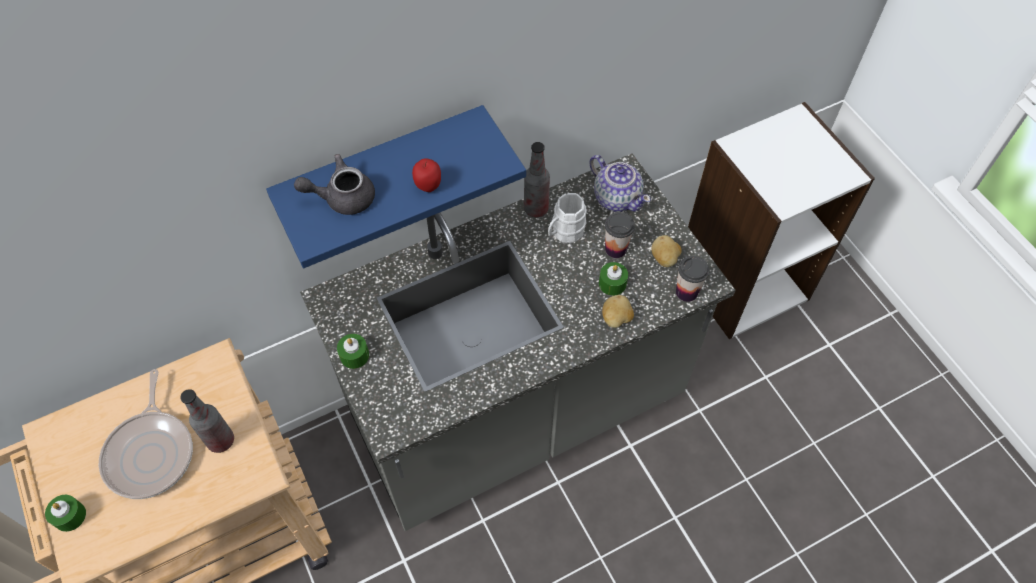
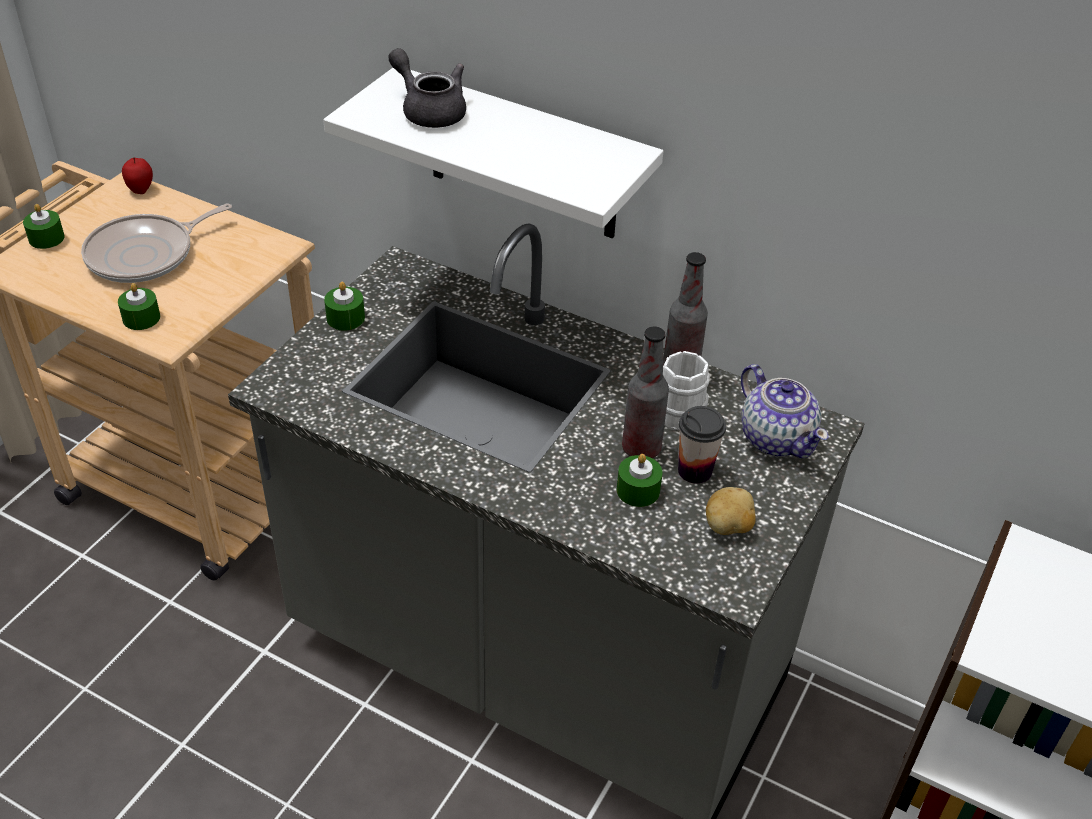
camera: 55 degrees right, 15 degrees down
(221, 440) = (189, 291): bottle -> bottle (641, 448)
(225, 485) = (141, 318): none -> green candle
(383, 173) = (523, 156): blue shelf -> white shelf
(428, 186) = (502, 156): apple -> apple (141, 190)
(616, 197) = (776, 437): teapot -> teapot turned 45 degrees counterclockwise
(616, 319) = (587, 517): potato -> none
(686, 292) = (697, 573): cup -> none

